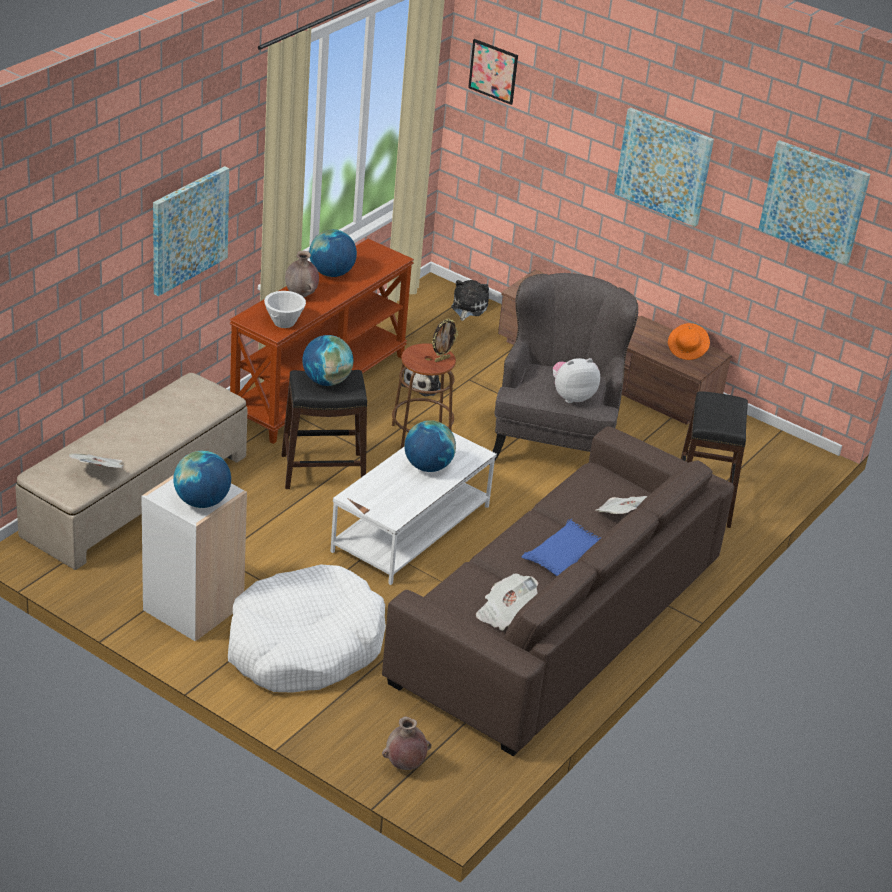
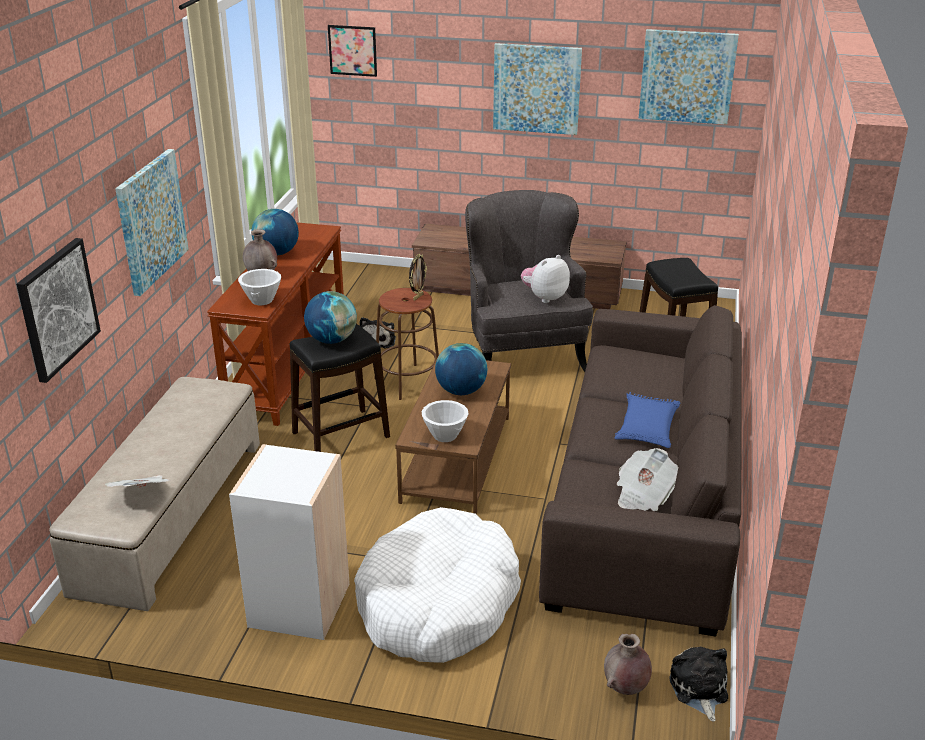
camera: 20 degrees left, 5 degrees down
(68, 299) = (57, 308): none -> picture
(202, 502) = (300, 479): globe -> none
(381, 504) = (445, 436): none -> white bowl
(411, 529) = (457, 459): white coffee table -> brown coffee table
(468, 308) = (371, 275): plush toy -> plush toy (699, 690)
(622, 515) = (662, 378): newspaper -> none
(687, 350) = (591, 246): orange hat -> none

